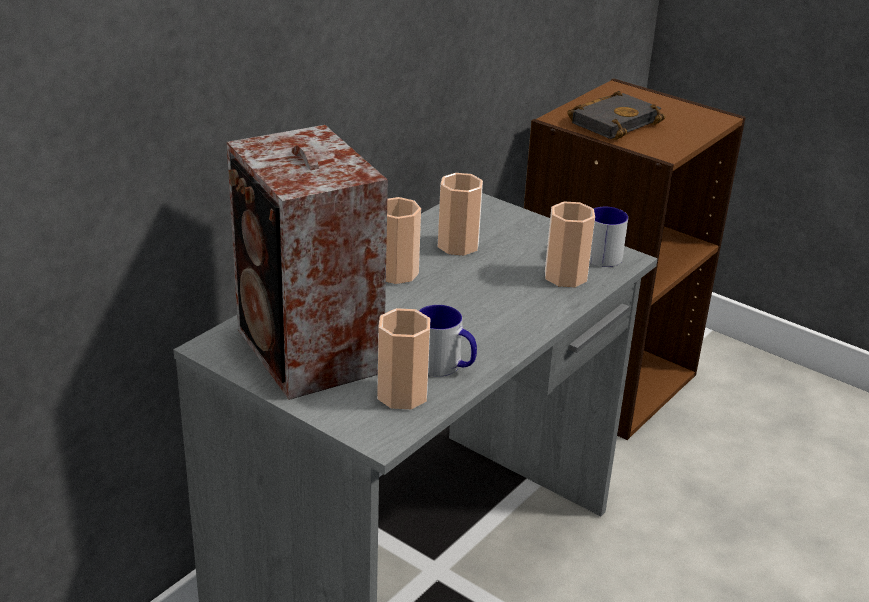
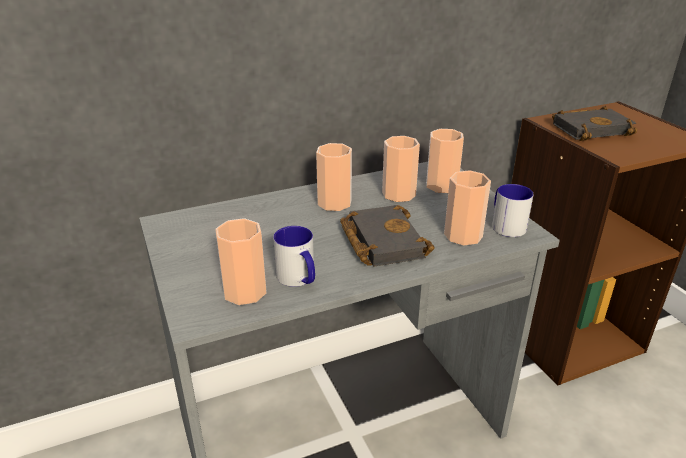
camera: 30 degrees right, 0 degrees up
(309, 354) = (215, 243): speaker -> none
(489, 304) = (380, 241): none -> black book
(495, 224) = (441, 186): none -> cup

